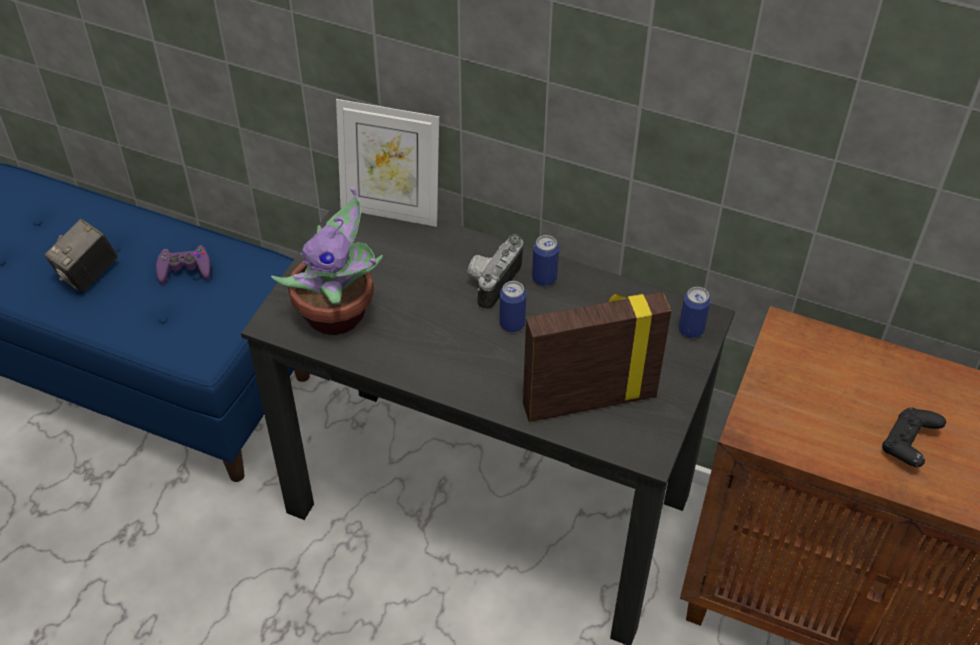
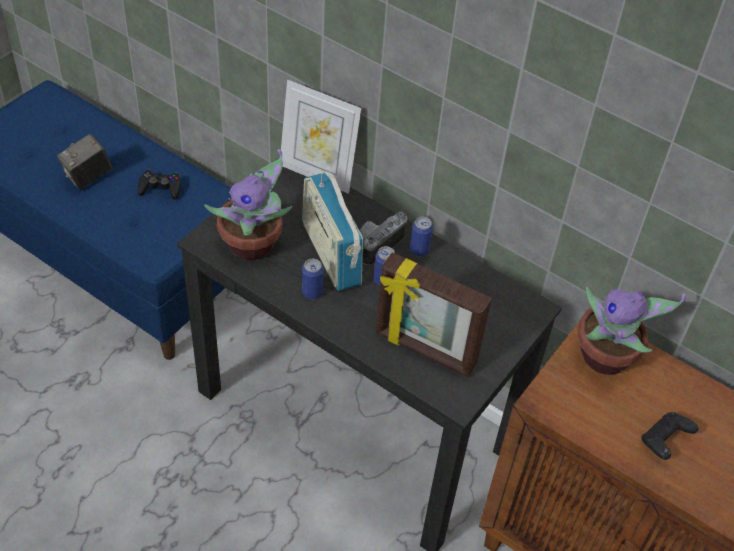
camera: 10 degrees right, 0 degrees up
(184, 269) = (160, 188): purple game controller -> black game controller
(438, 305) = (331, 254): none -> radio
(588, 399) = (424, 350): picture frame -> picture frame turned 150 degrees counterclockwise
(691, 330) = (522, 314): can -> can (312, 292)
(809, 361) = (606, 358): none -> potted plant

